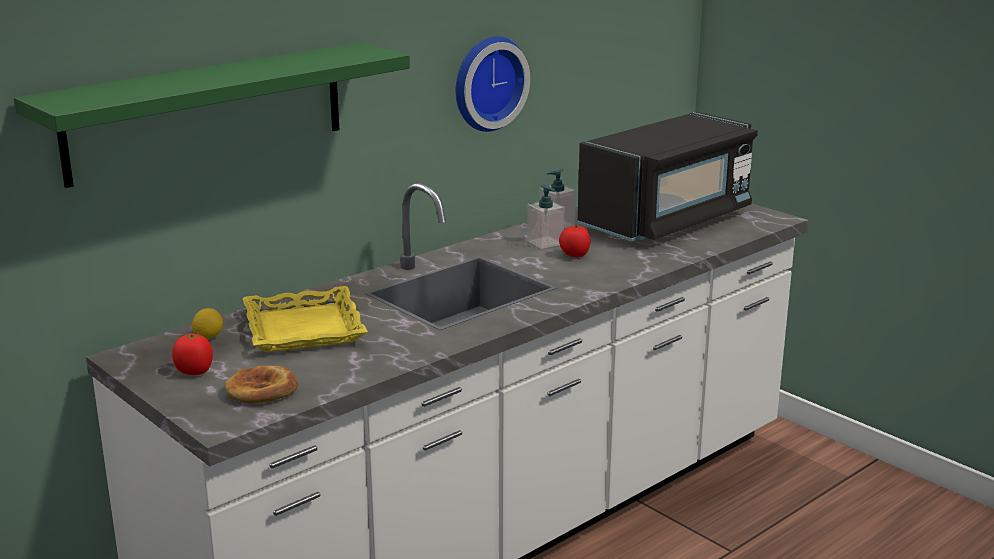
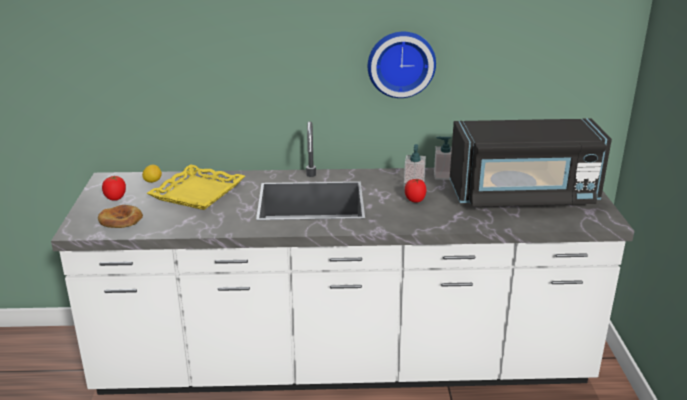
camera: 40 degrees right, 5 degrees up
(207, 112) = (175, 49): green shelf -> none

